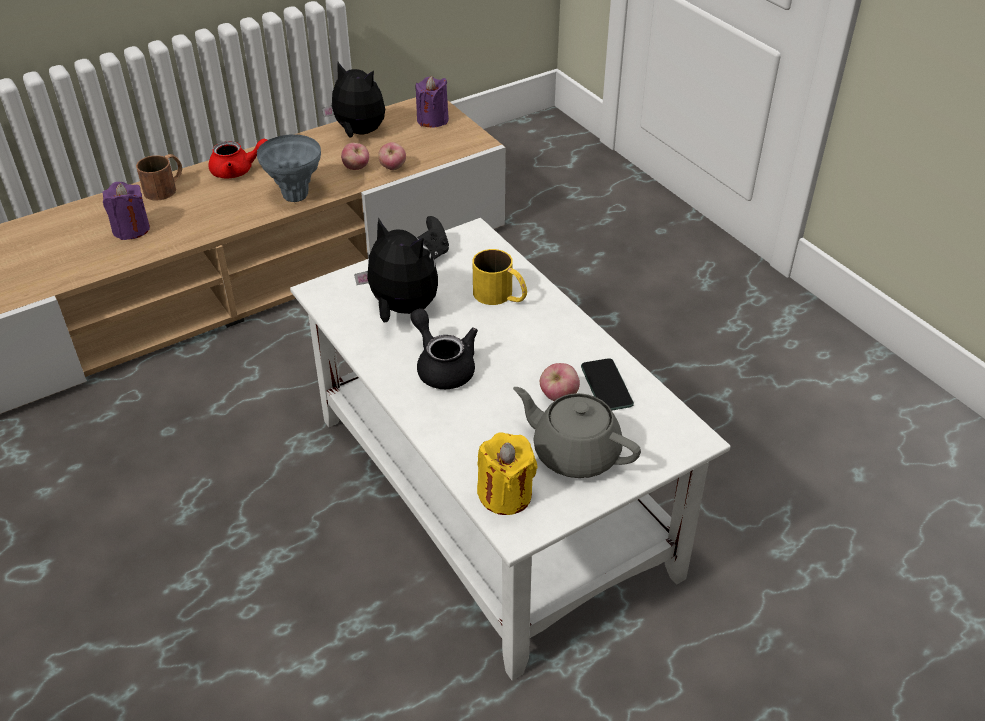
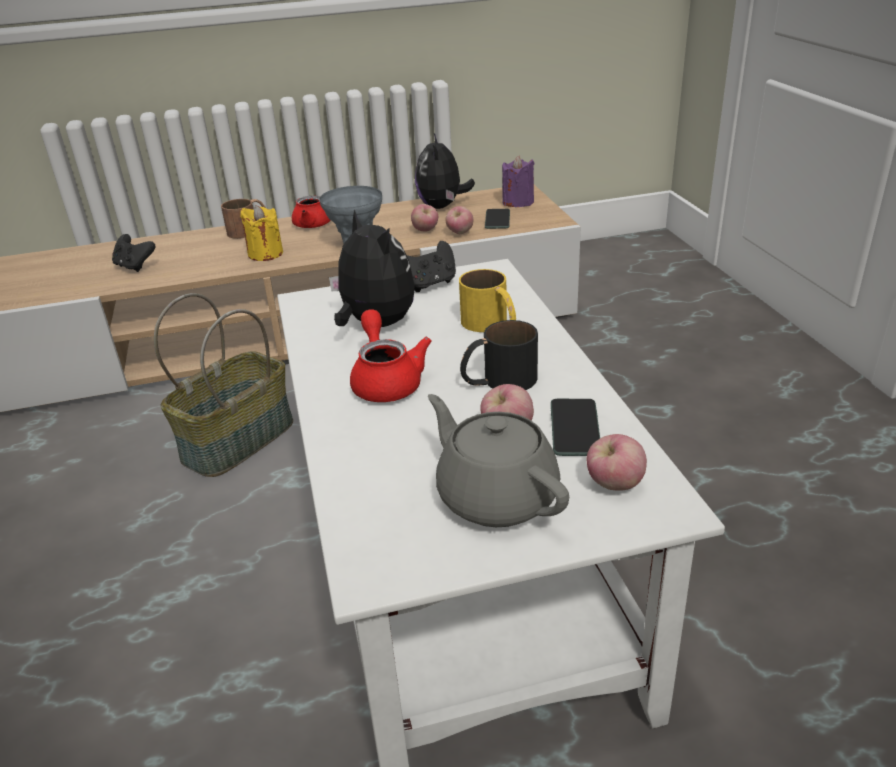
camera: 20 degrees right, 10 degrees down
(68, 252) = (135, 266): none -> black game controller
(131, 229) = (198, 256): purple candle -> none
(234, 414) = (238, 439): none -> basket
(358, 133) = (442, 206): plush toy -> plush toy turned 135 degrees counterclockwise
(422, 146) = (497, 219): none -> phone
(442, 366) = (386, 380): black teapot -> red teapot
(505, 495) = (378, 529): yellow candle -> yellow candle (265, 254)
(532, 352) = (498, 381): none -> black mug
(651, 428) = (614, 485): none -> apple

